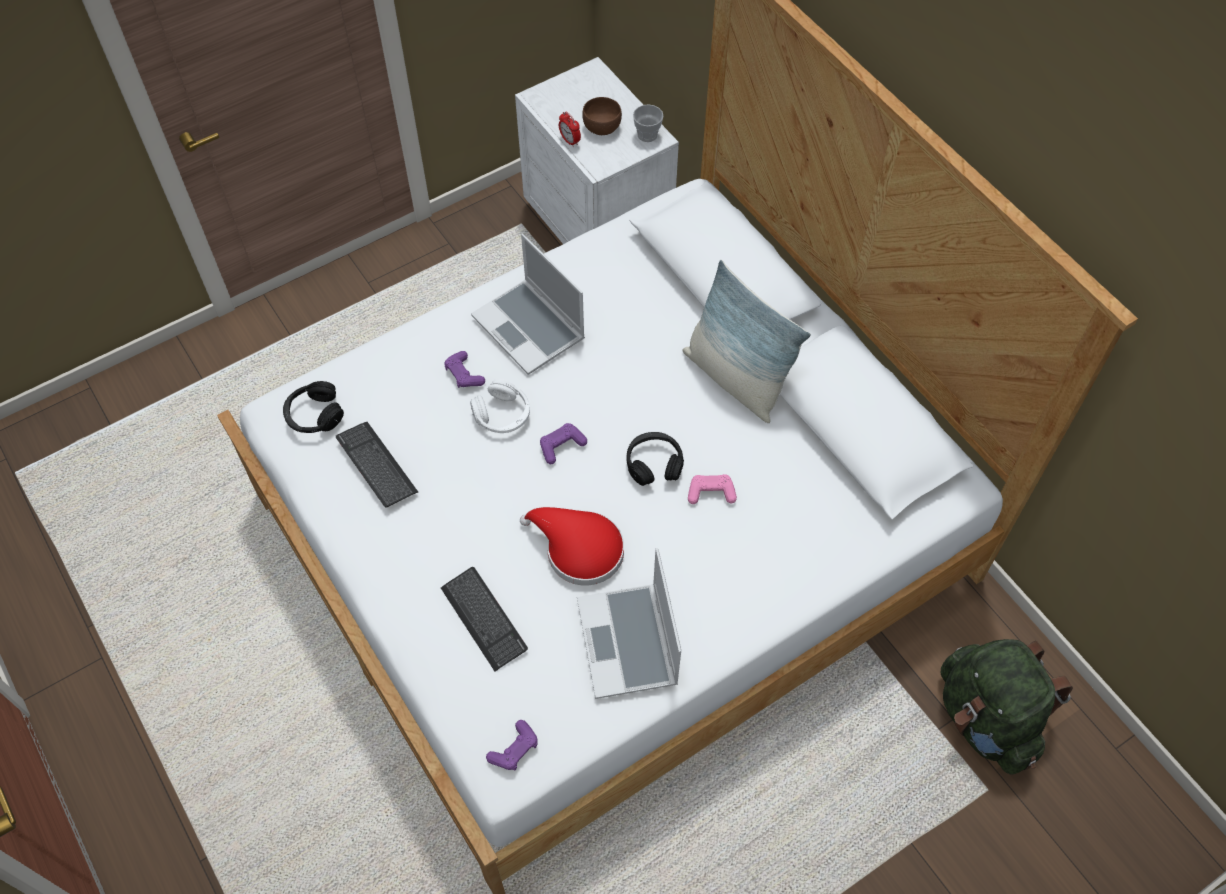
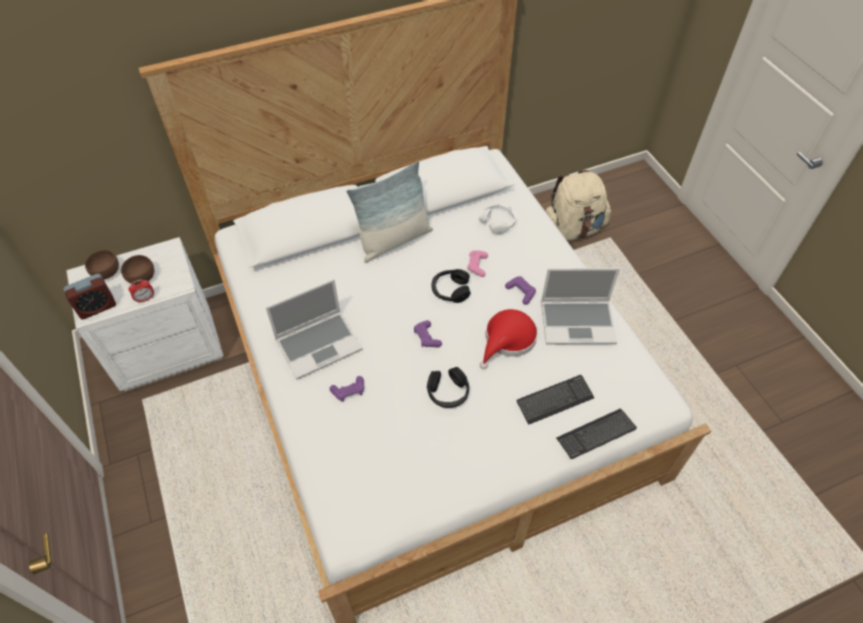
camera: 80 degrees left, 5 degrees down
(314, 415) = (360, 501): black headphones -> black headphones (448, 392)
(376, 465) = (420, 457): keyboard -> keyboard (596, 434)
(502, 415) = (392, 369): white headphones -> white headphones (498, 222)
(514, 749) = (648, 393): purple game controller -> purple game controller (521, 292)
(548, 102) = (97, 307): none -> alarm clock
(603, 93) = (106, 272): none -> brown bowl
(647, 135) = (163, 252): cup -> none
(986, 719) = (572, 229): green backpack -> beige backpack

